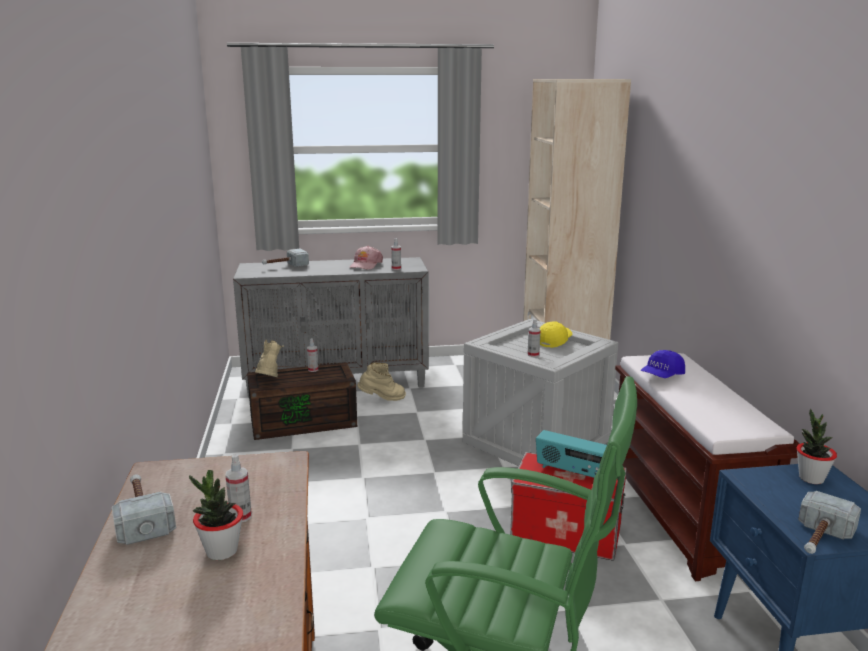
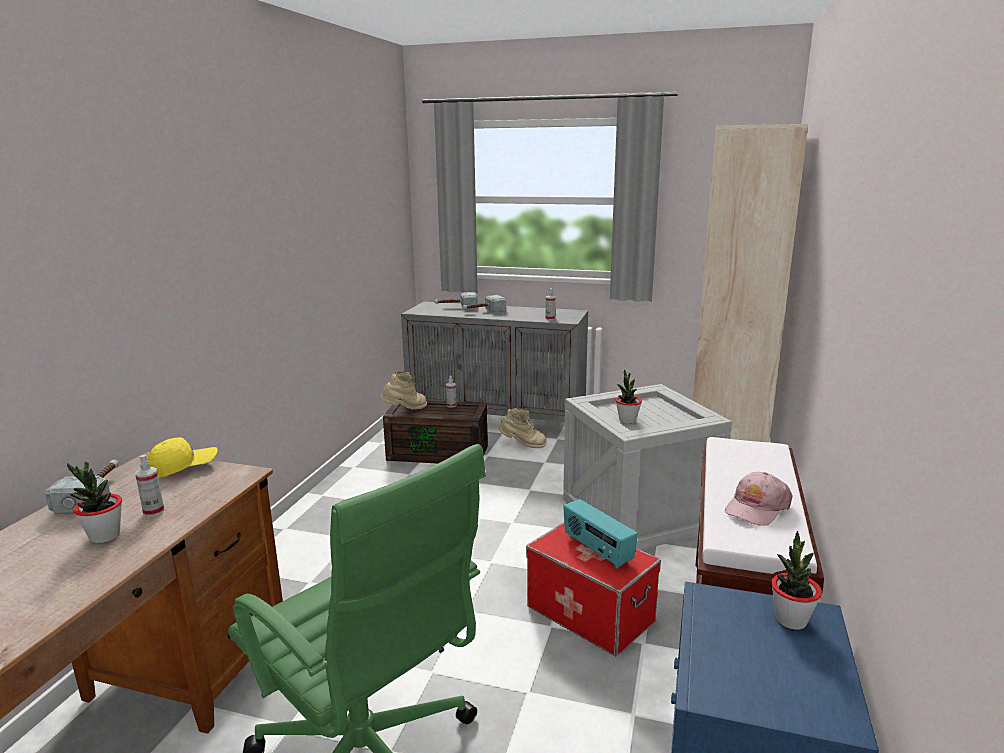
camera: 25 degrees right, 0 degrees up
(269, 382) = (405, 410): beige boot -> beige boot turned 45 degrees clockwise
(365, 265) = (527, 313): pink cap -> pink cap (756, 508)
(533, 355) = (627, 420): spray bottle -> potted plant
(554, 341) = (666, 410): yellow cap -> yellow cap (184, 468)
(661, 376) = (728, 464): blue cap -> none
(819, 540) = (713, 695): hammer -> hammer (483, 311)

